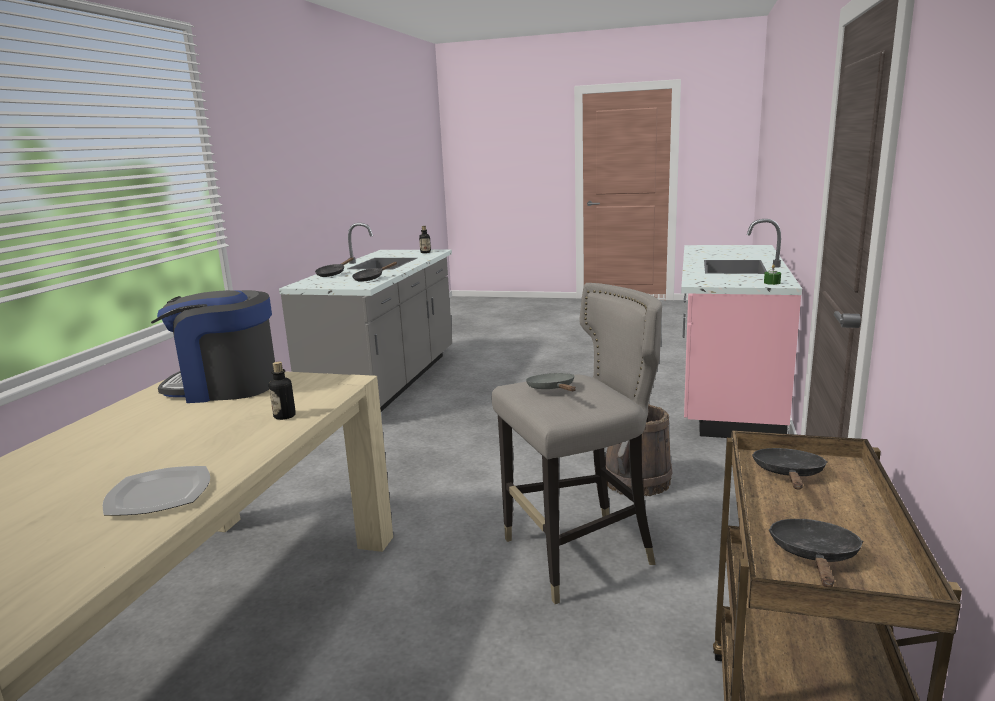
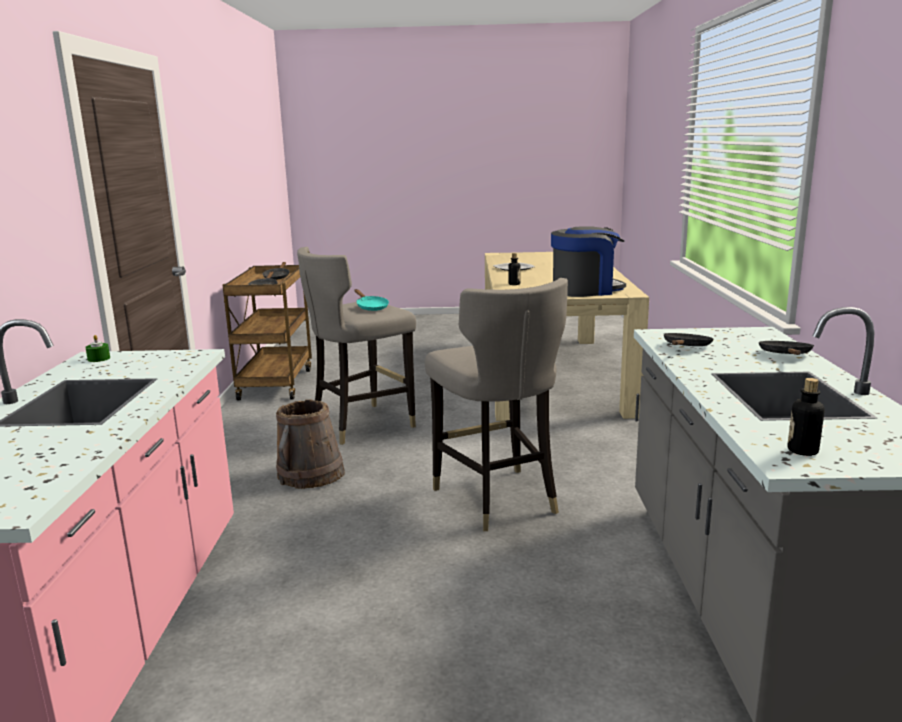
camera: 165 degrees right, 0 degrees up
(471, 441) = (497, 500): none -> grey stool
(552, 389) = (371, 307): grey frying pan -> turquoise frying pan

